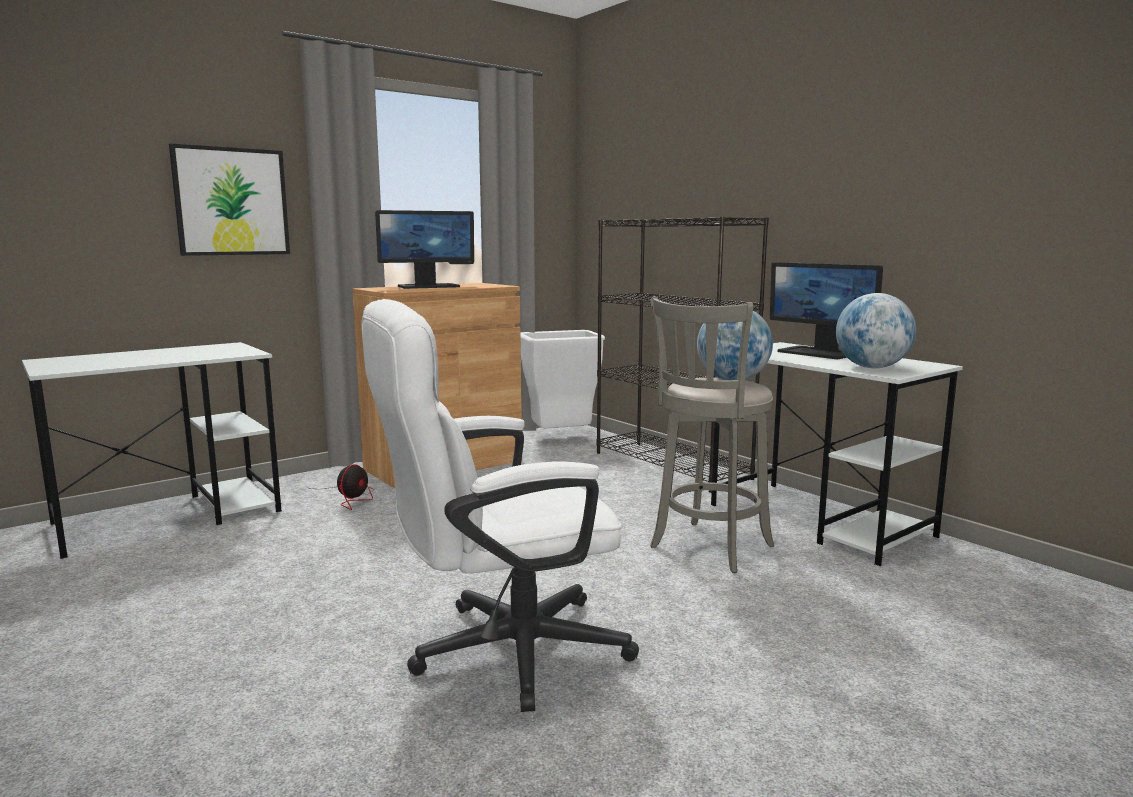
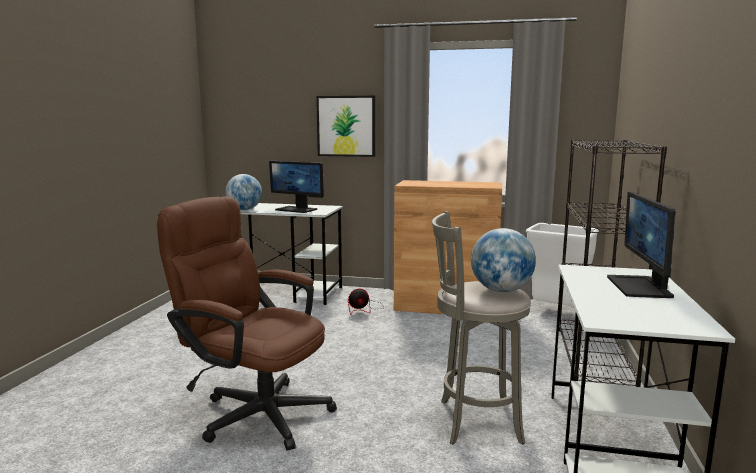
camera: 50 degrees right, 0 degrees up
(428, 286) = (446, 183): monitor -> monitor (297, 209)
(500, 652) = (255, 411): white office chair -> brown office chair
(872, 367) = (617, 311): globe -> globe (244, 209)

